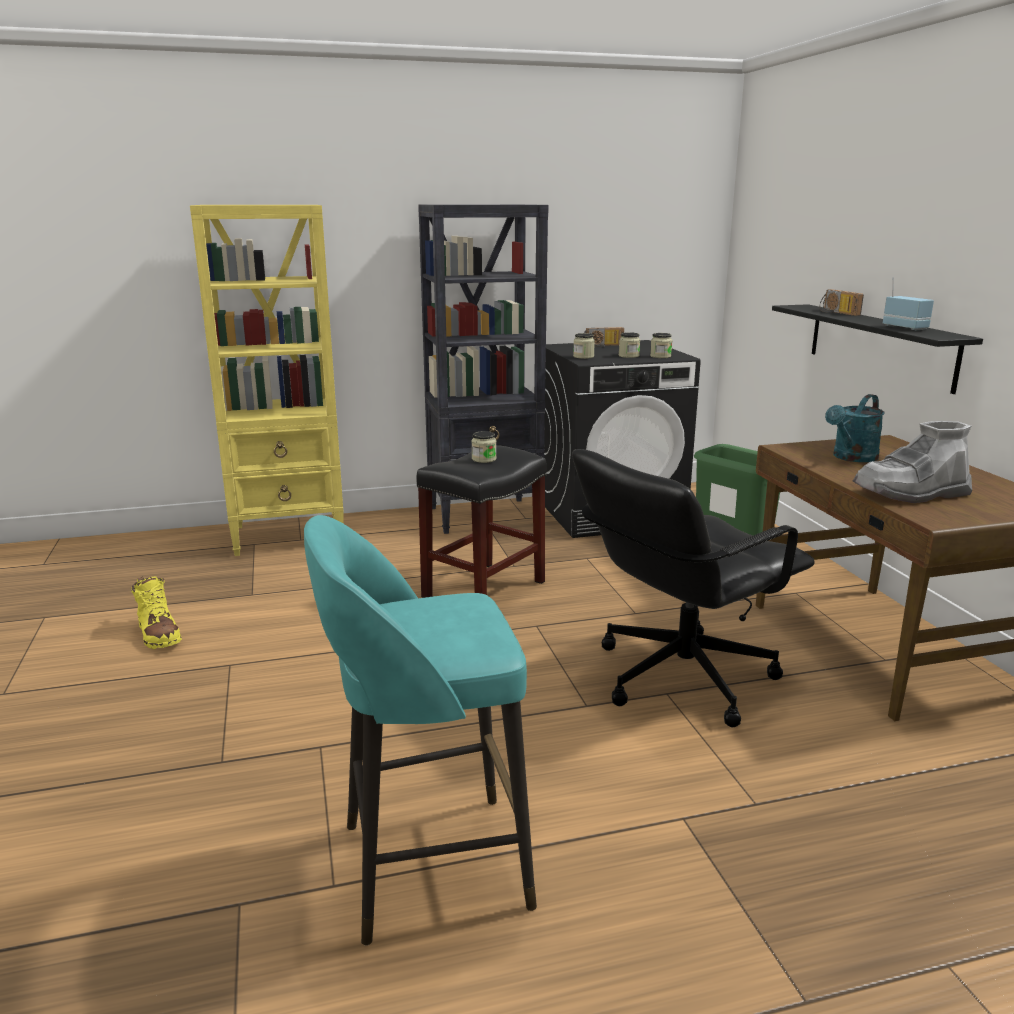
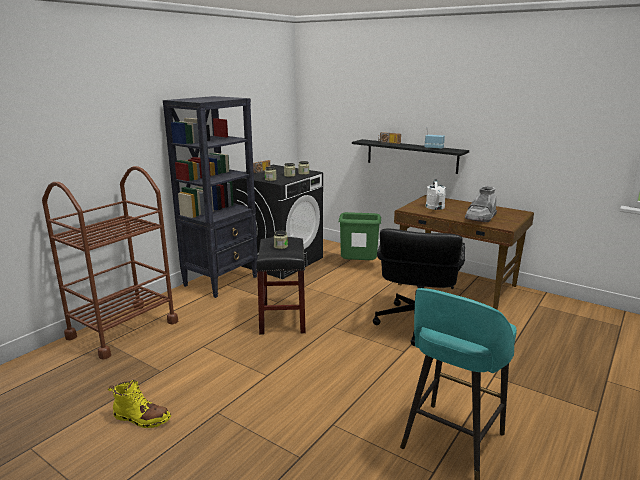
camera: 40 degrees left, 0 degrees up
(290, 535) = (123, 329): yellow bookcase -> brown cart
(851, 458) = (435, 208): turquoise watering can -> white watering can

